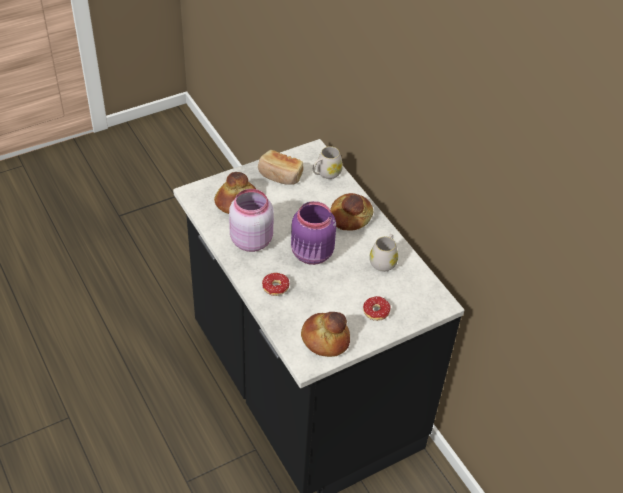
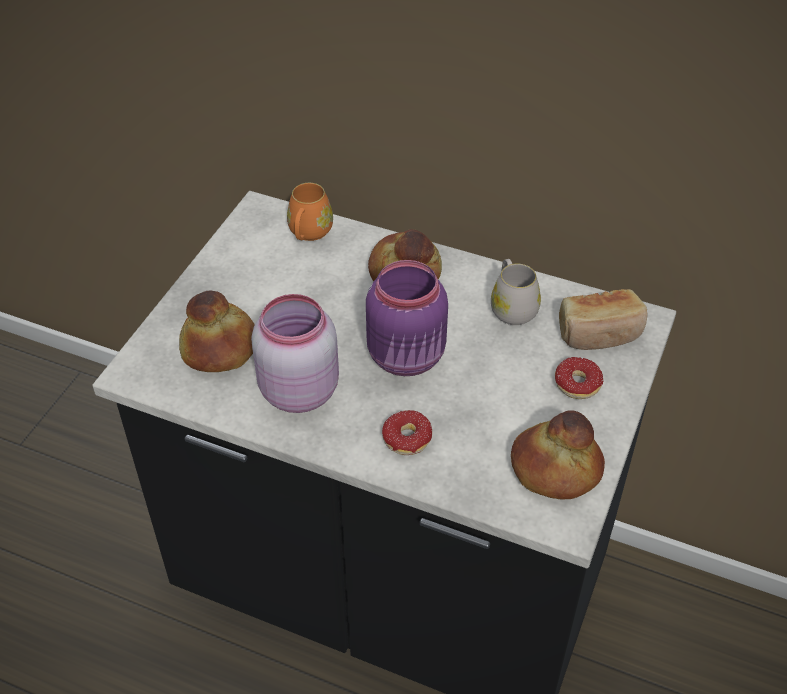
camera: 35 degrees left, 0 degrees up
(280, 175) = (244, 271): bread -> bread (600, 333)
(326, 173) = (308, 233): white mug -> orange mug

